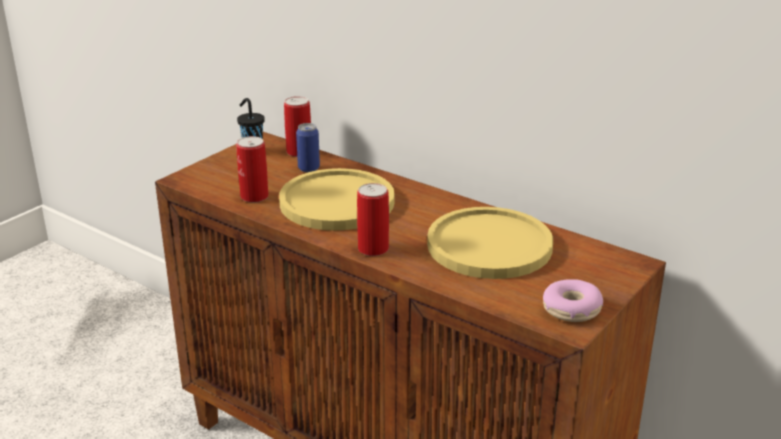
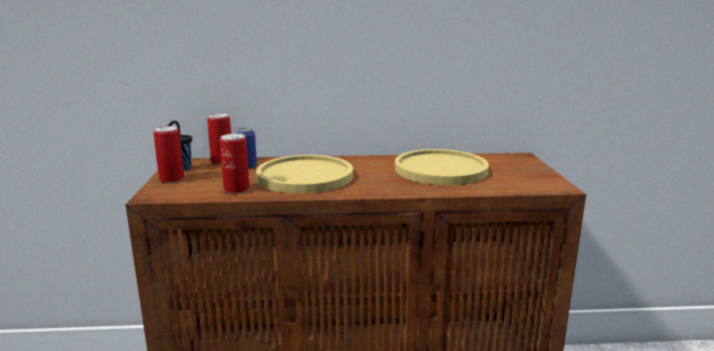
camera: 40 degrees left, 10 degrees down
(373, 249) = (380, 190): can -> can (171, 179)
(571, 309) = (542, 181): donut -> none

